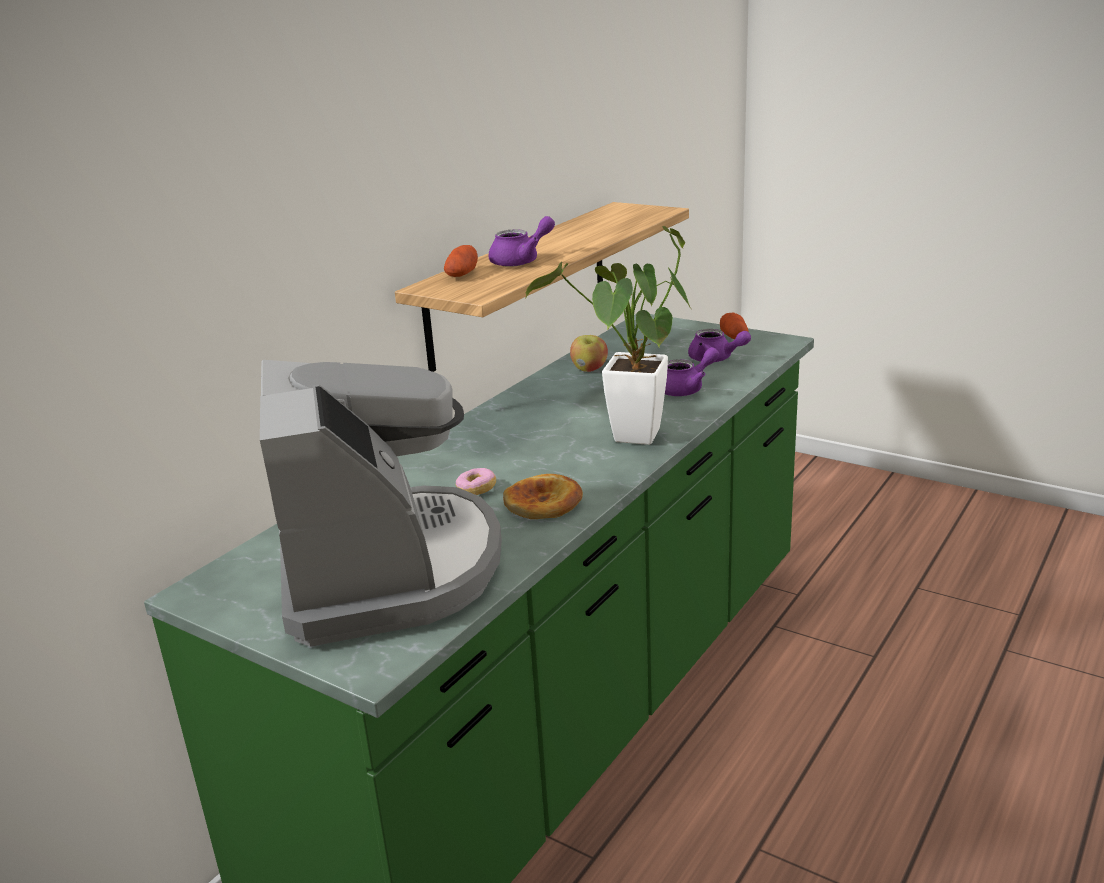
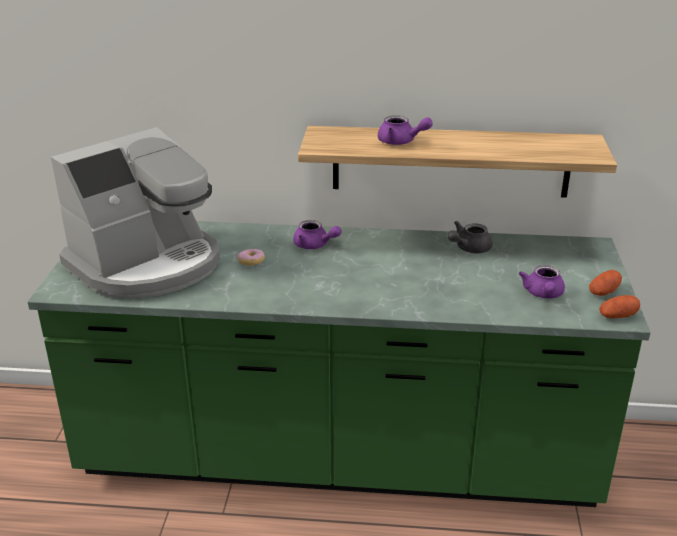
camera: 60 degrees right, 5 degrees up
(462, 275) = (354, 133): potato -> potato (618, 316)
(543, 503) = (248, 288): bread -> none
(589, 369) = (468, 248): apple -> grey teapot
(633, 441) = (359, 296): potted plant -> none
(686, 389) = (469, 295): purple teapot -> purple teapot (314, 245)

